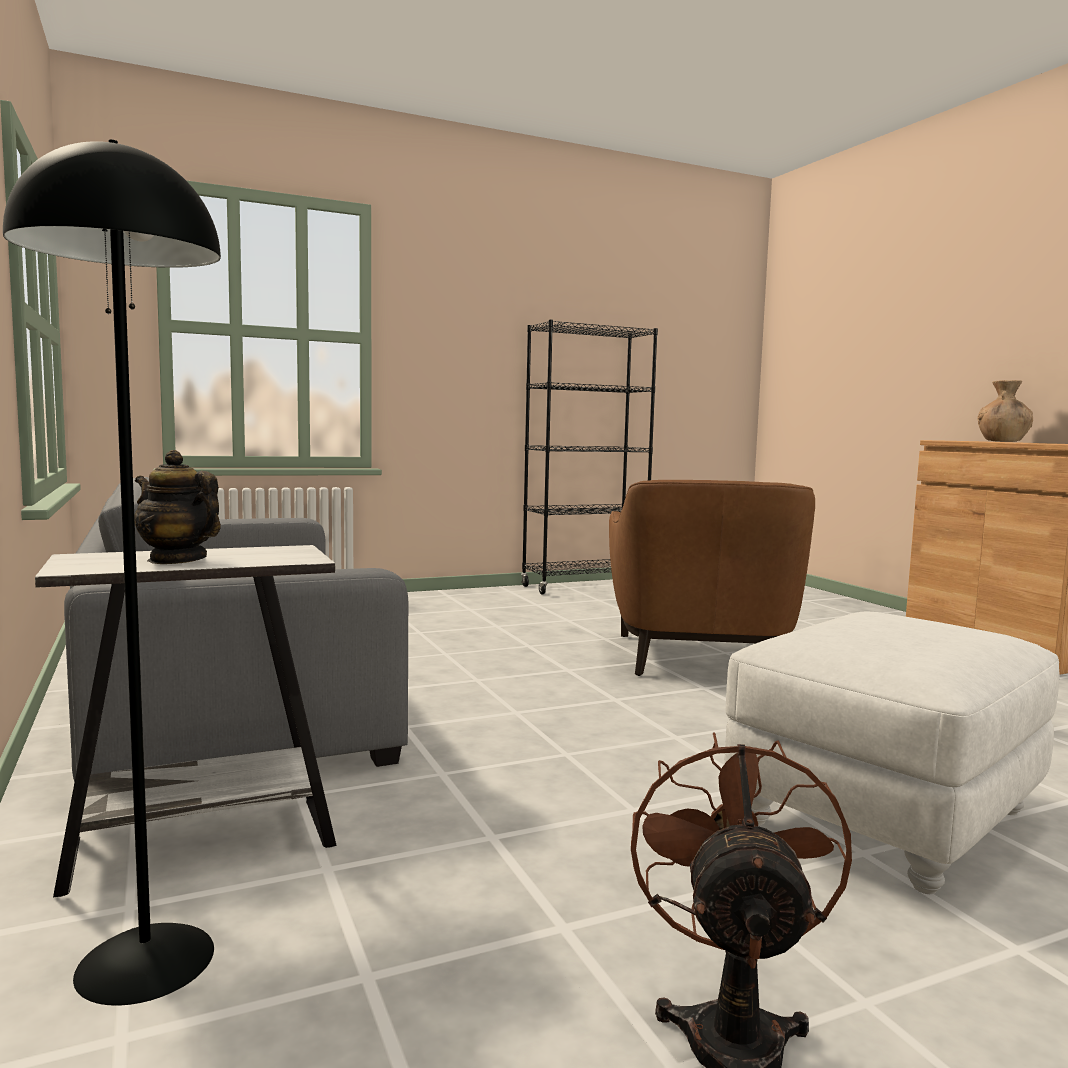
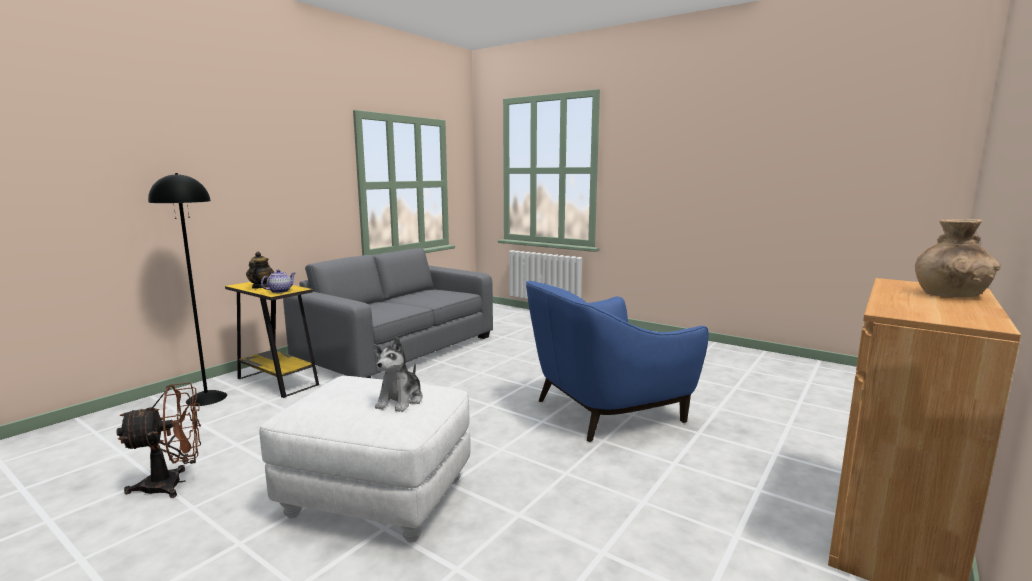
camera: 60 degrees right, 5 degrees up
(201, 843) = (277, 382): white side table -> yellow side table
(284, 555) = (280, 291): none -> teapot
(584, 587) = (721, 349): black bookcase -> none
(701, 658) = (605, 410): brown armchair -> blue armchair
(926, 625) = (400, 401): none -> plush toy

